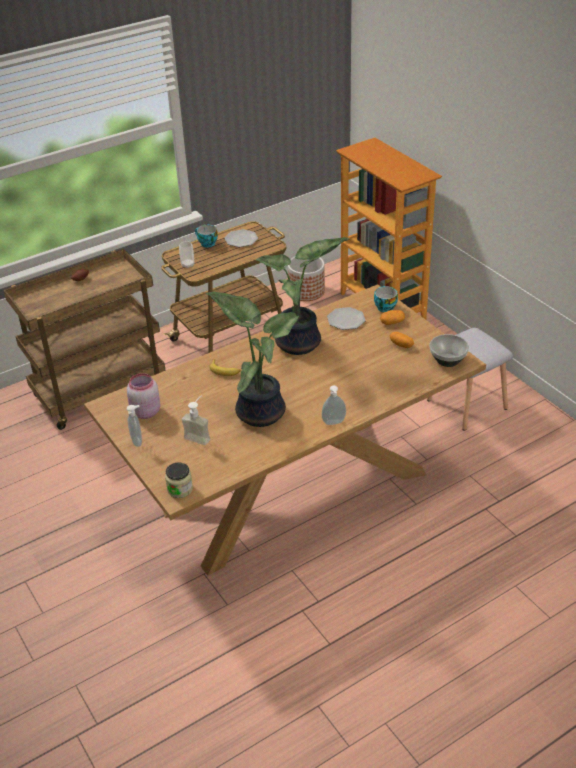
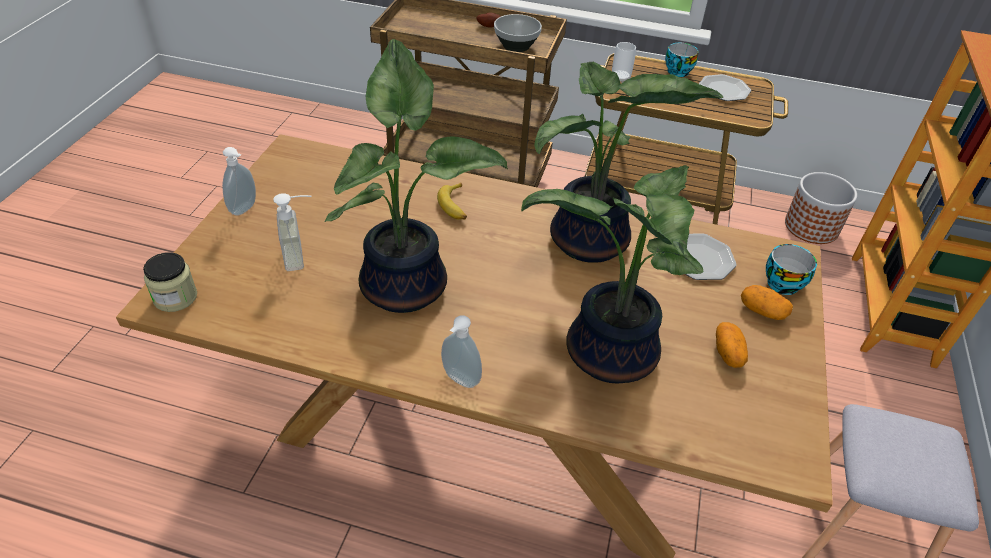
camera: 45 degrees right, 5 degrees up
(145, 412) = (306, 185): pink jar -> none
(367, 377) = (607, 356): none -> potted plant
(448, 361) = (768, 440): bowl -> bowl (516, 46)

